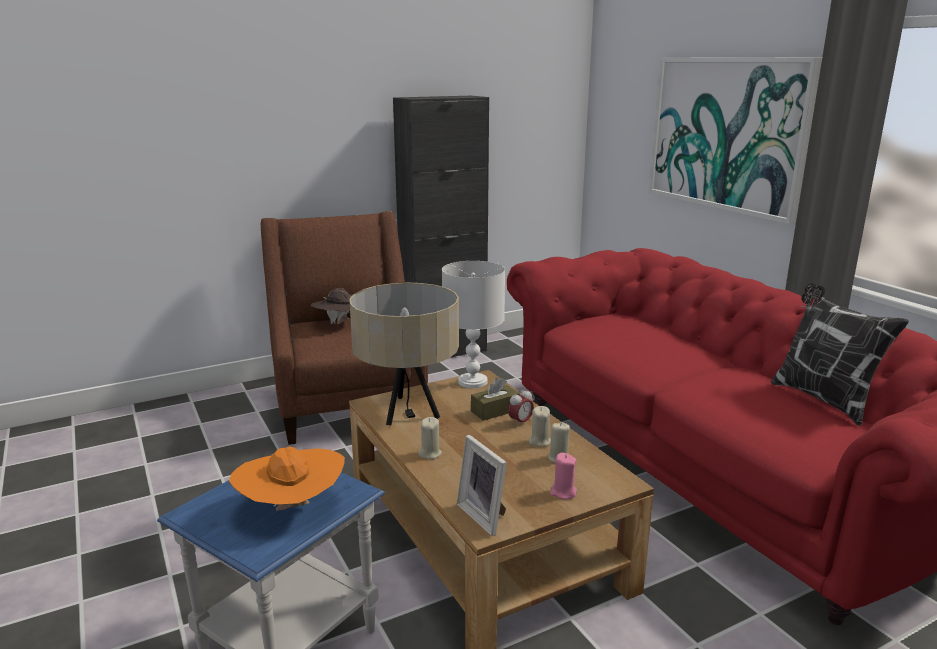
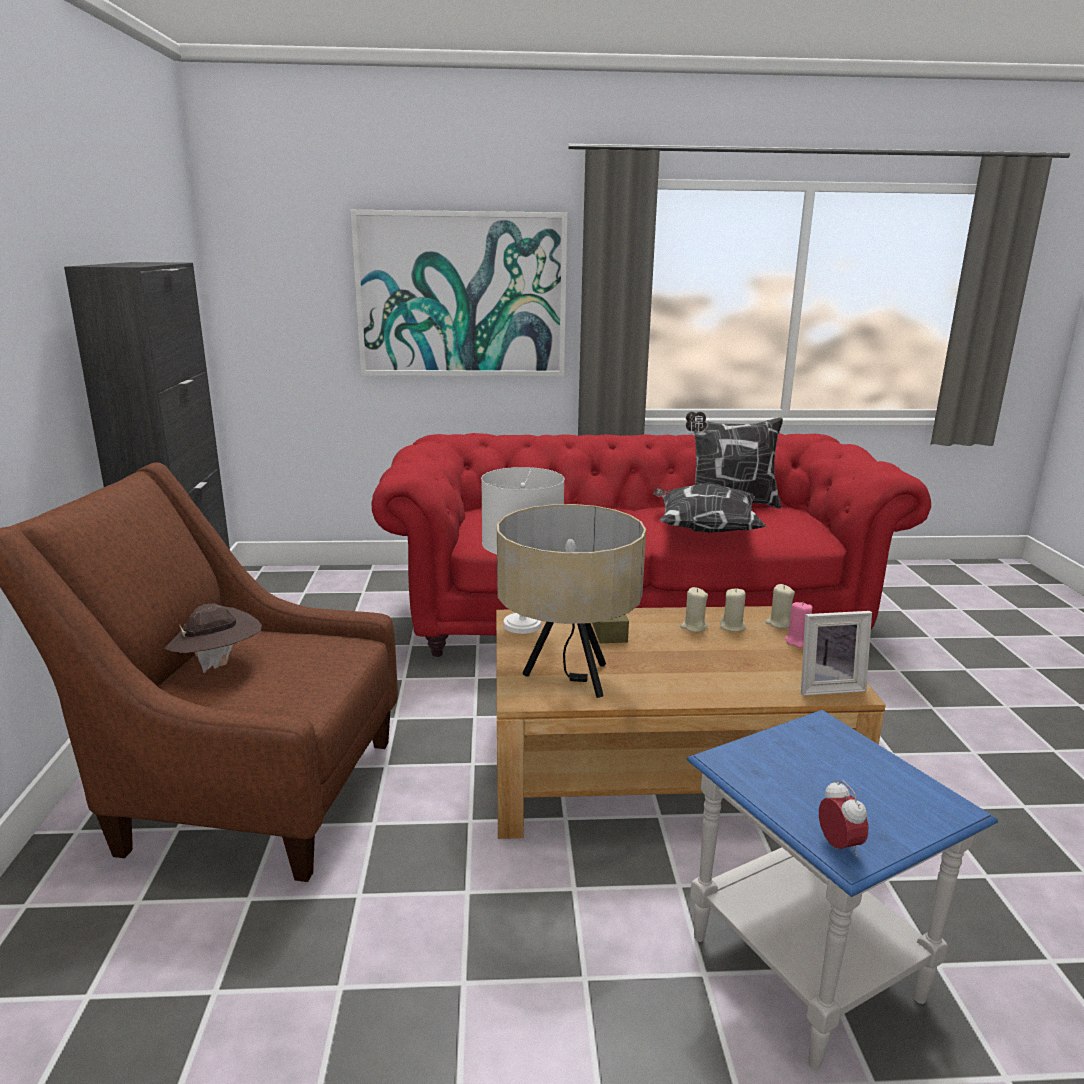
camera: 65 degrees left, 0 degrees up
(292, 509) = (856, 772): orange hat -> none
(430, 453) = (685, 687): beige candle -> beige candle (779, 623)
(520, 422) = (646, 625): alarm clock -> alarm clock (839, 846)
(721, 399) = (704, 530): none -> pillow

